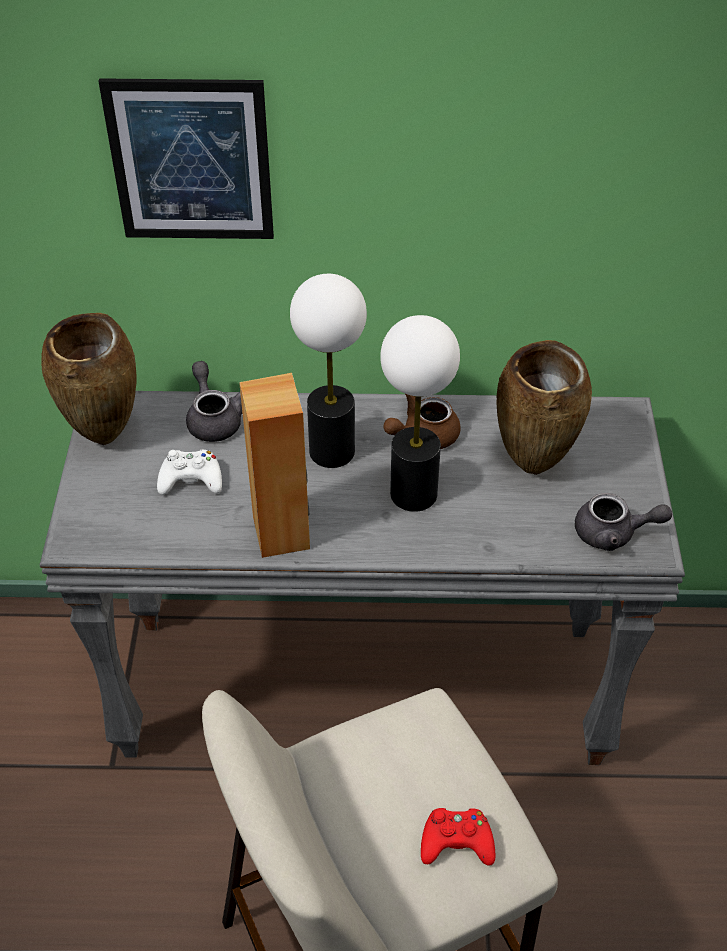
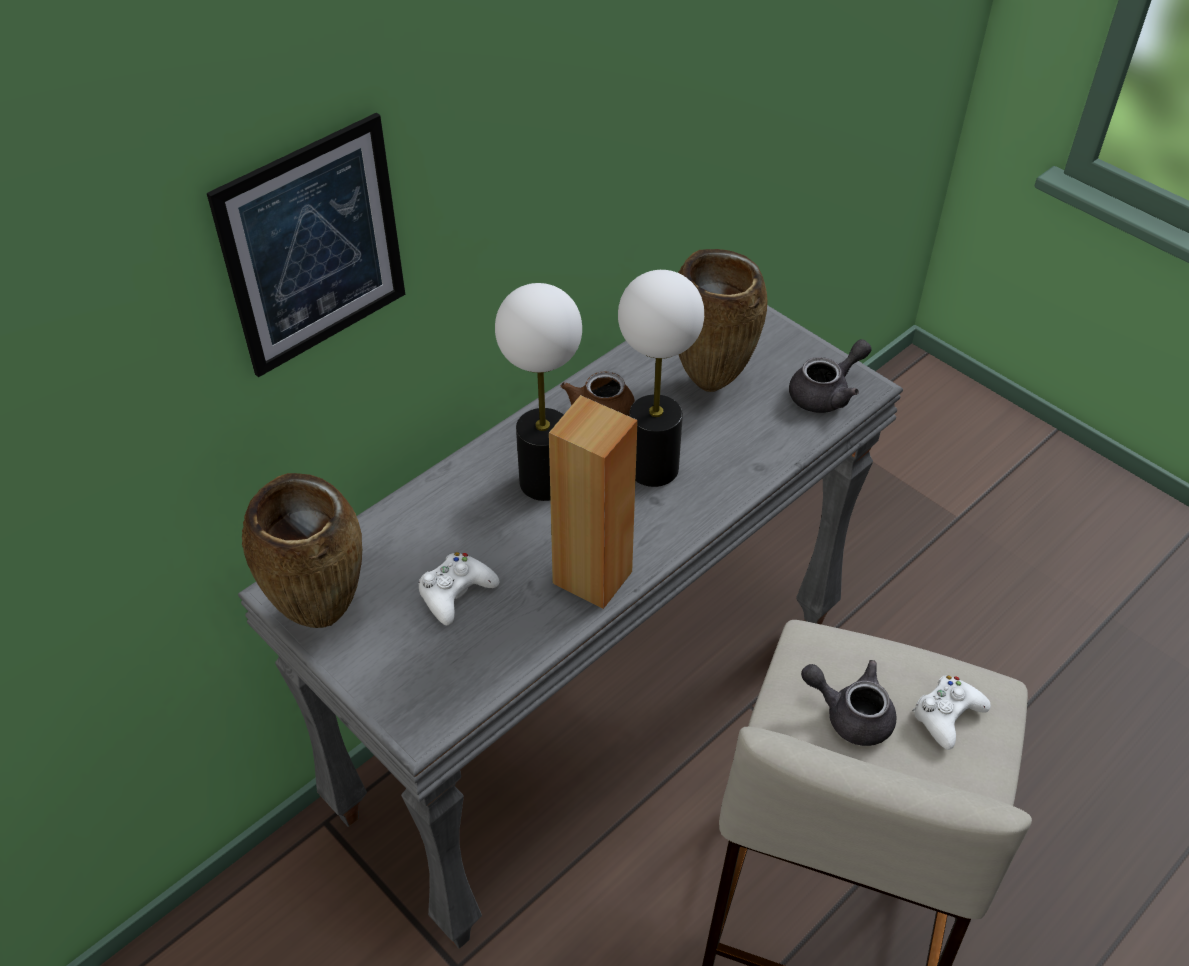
camera: 45 degrees left, 0 degrees up
(214, 418) = (405, 528): grey teapot -> grey teapot (850, 714)
(456, 842) = (946, 715): red game controller -> white game controller

